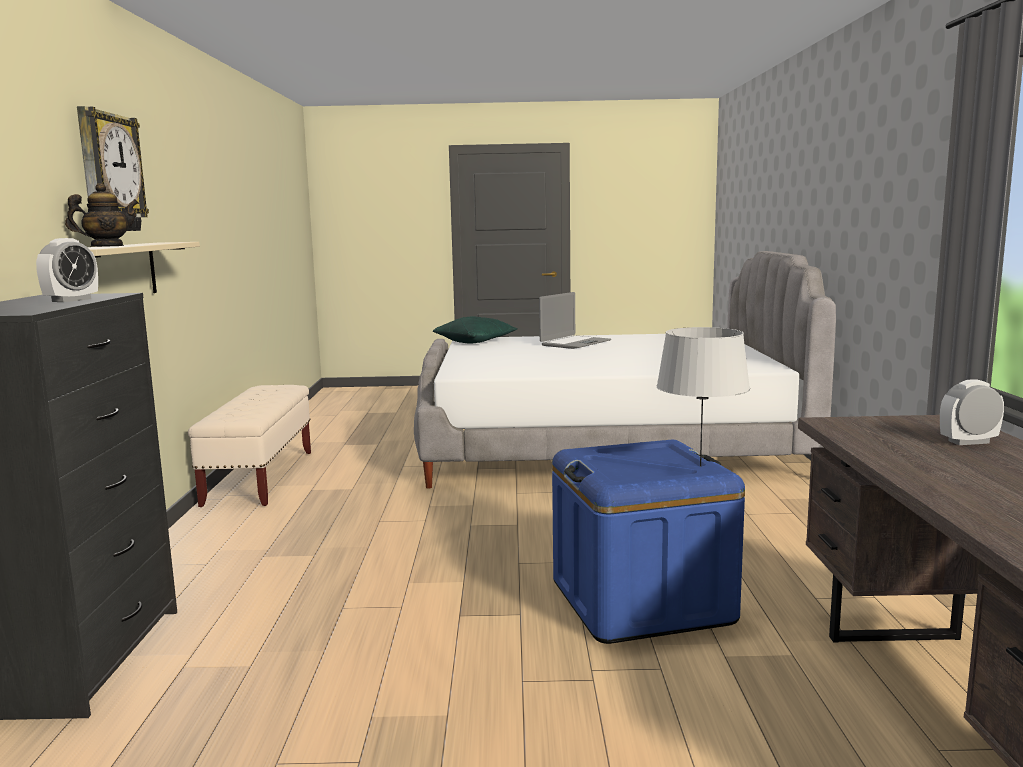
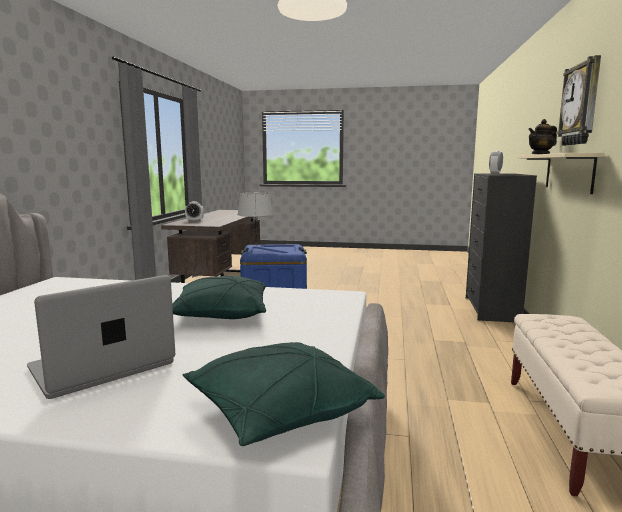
camera: 170 degrees left, 0 degrees up
(549, 359) = (221, 314): none -> green pillow

